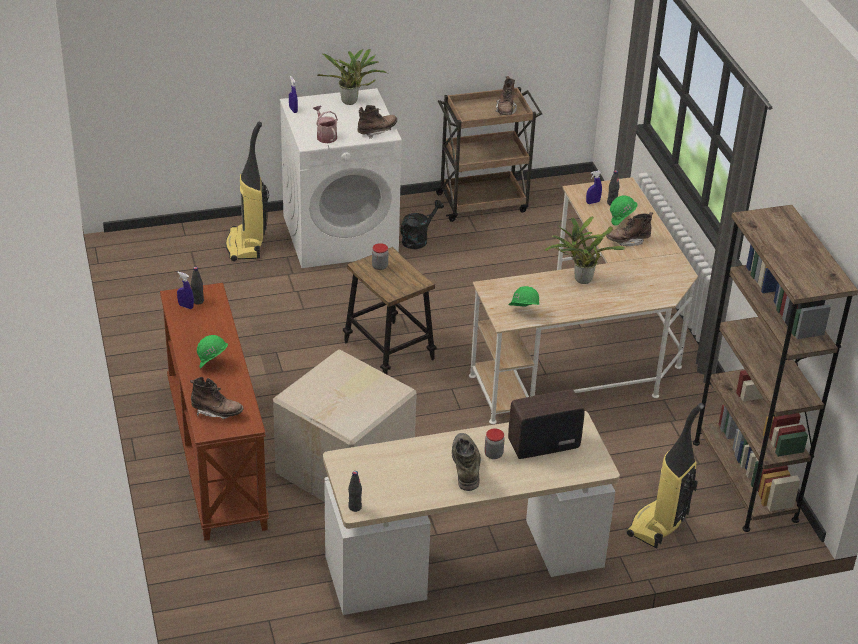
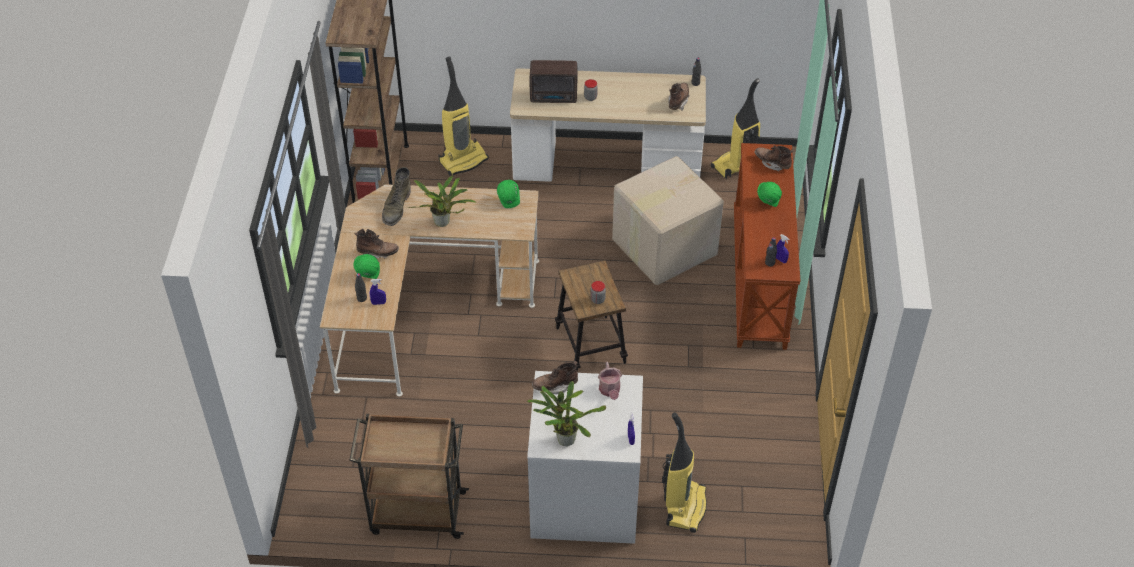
camera: 160 degrees left, 10 degrees up
(282, 602) = (735, 165): none -> vacuum cleaner
(418, 239) = (508, 474): black watering can -> none
(465, 465) = (612, 94): green boot -> green boot (396, 207)
(505, 110) = (390, 439): brown boot -> brown boot (678, 101)

